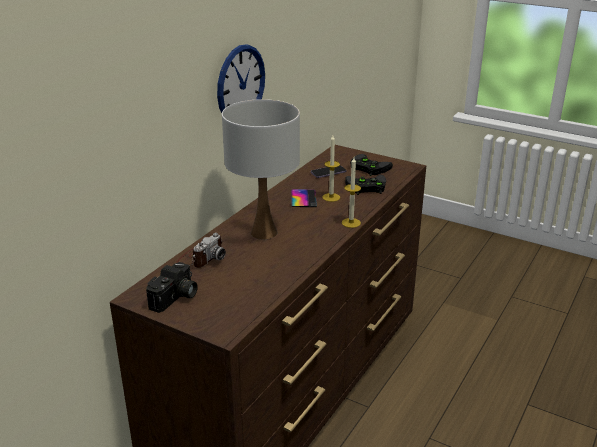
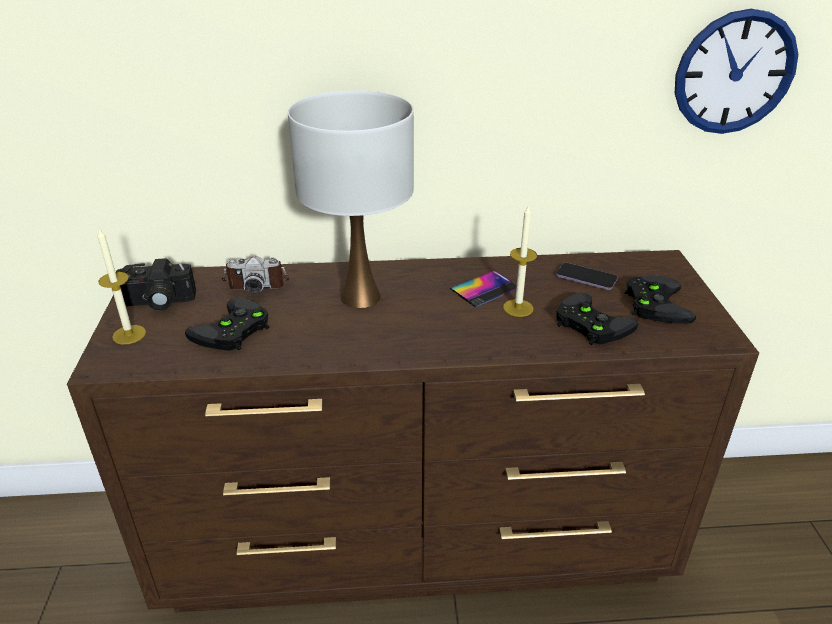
camera: 55 degrees right, 5 degrees up
(240, 84) = (431, 75): wall clock -> wall clock (734, 73)
(246, 280) = (231, 332): none -> black game controller
(351, 223) = (466, 352): candle -> candle (129, 334)

